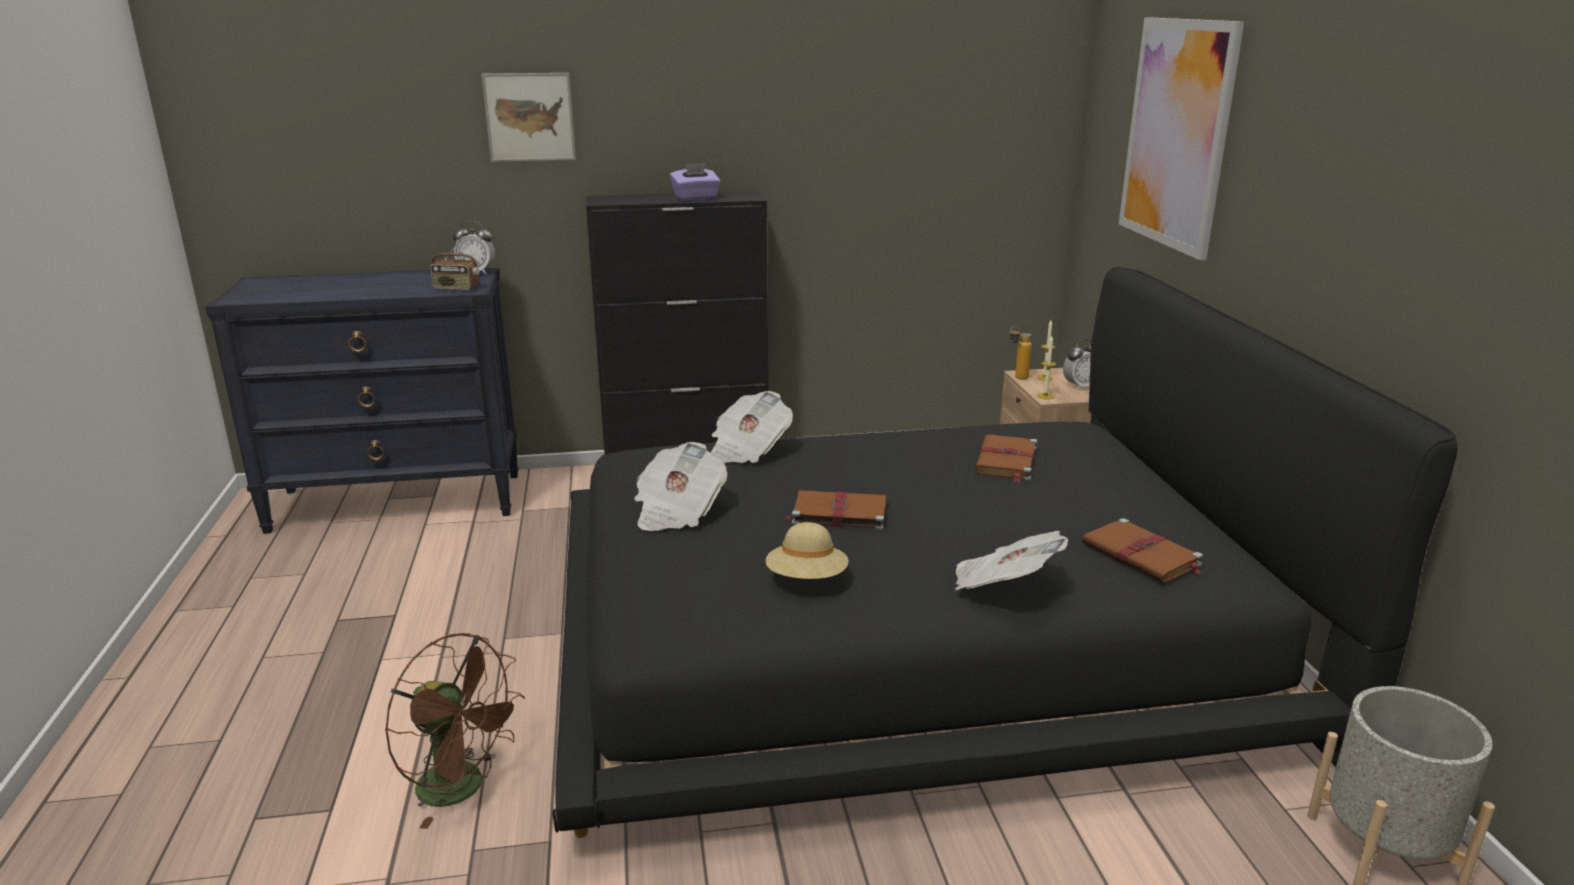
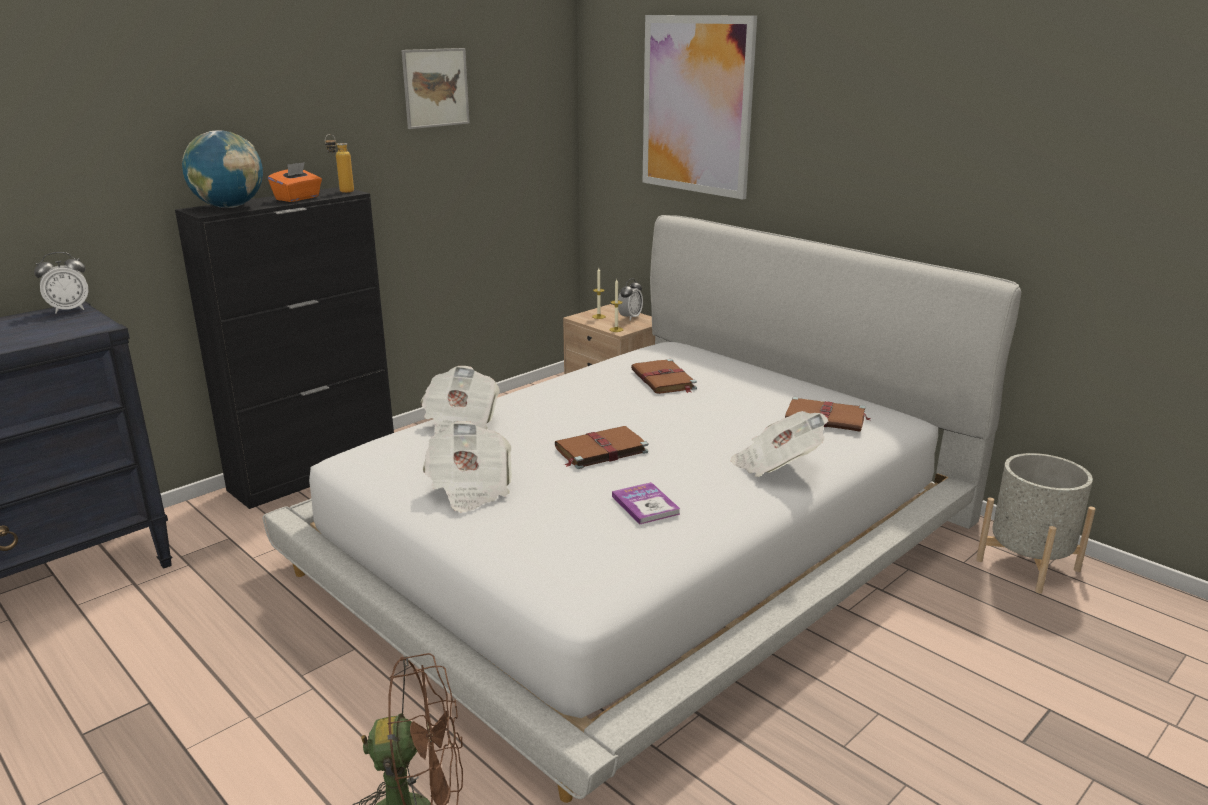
camera: 35 degrees left, 0 degrees up
(456, 288) = (75, 329): radio -> none
(529, 117) = (98, 129): picture -> picture (435, 88)
(627, 199) = (229, 207): none -> globe
(695, 198) = (298, 198): purple tissue box -> orange tissue box
(807, 579) = (645, 505): beige hat -> book
(910, 636) = (643, 541): black bed -> white bed
(1016, 378) = (579, 321): bottle -> bottle (342, 192)

